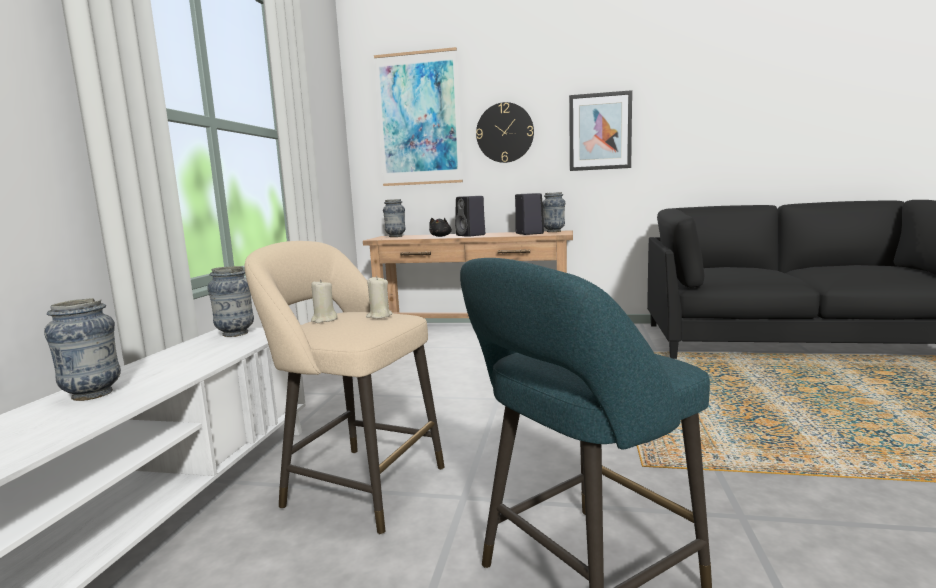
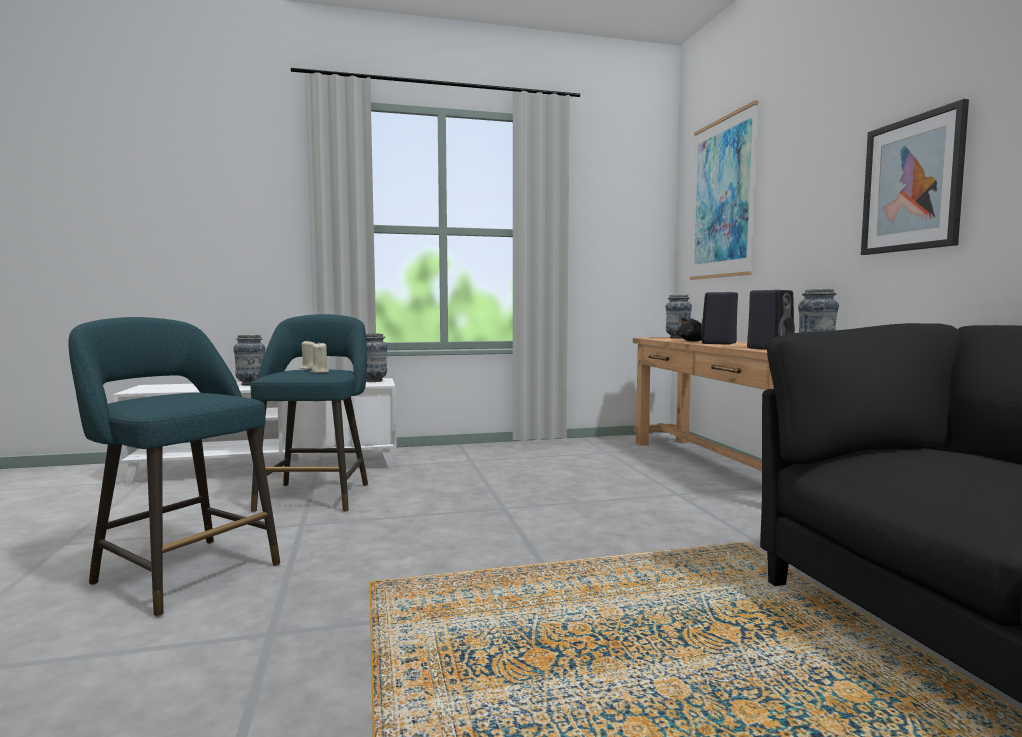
camera: 65 degrees right, 5 degrees down
(358, 485) = (316, 495): beige stool -> turquoise stool
(505, 133) = (794, 204): wall clock -> none

